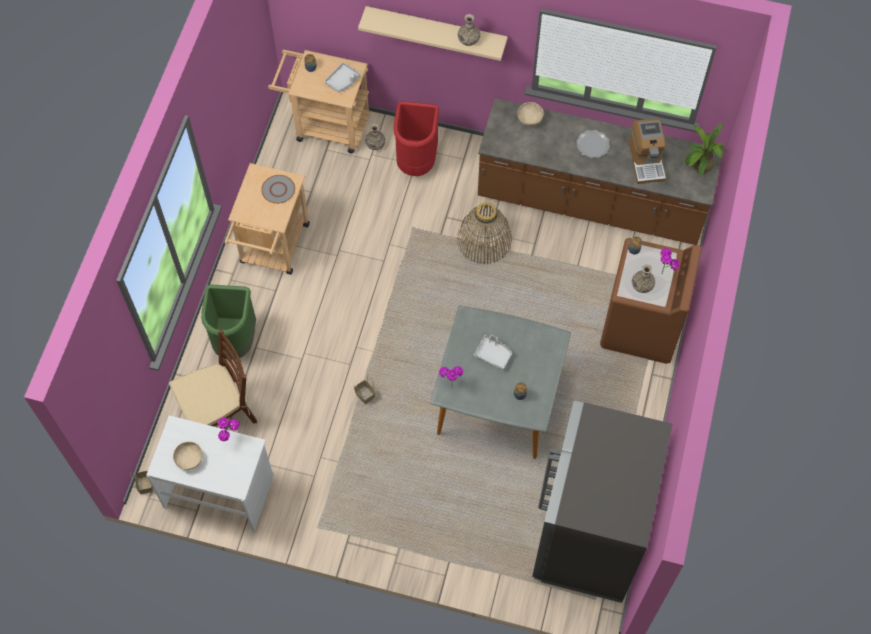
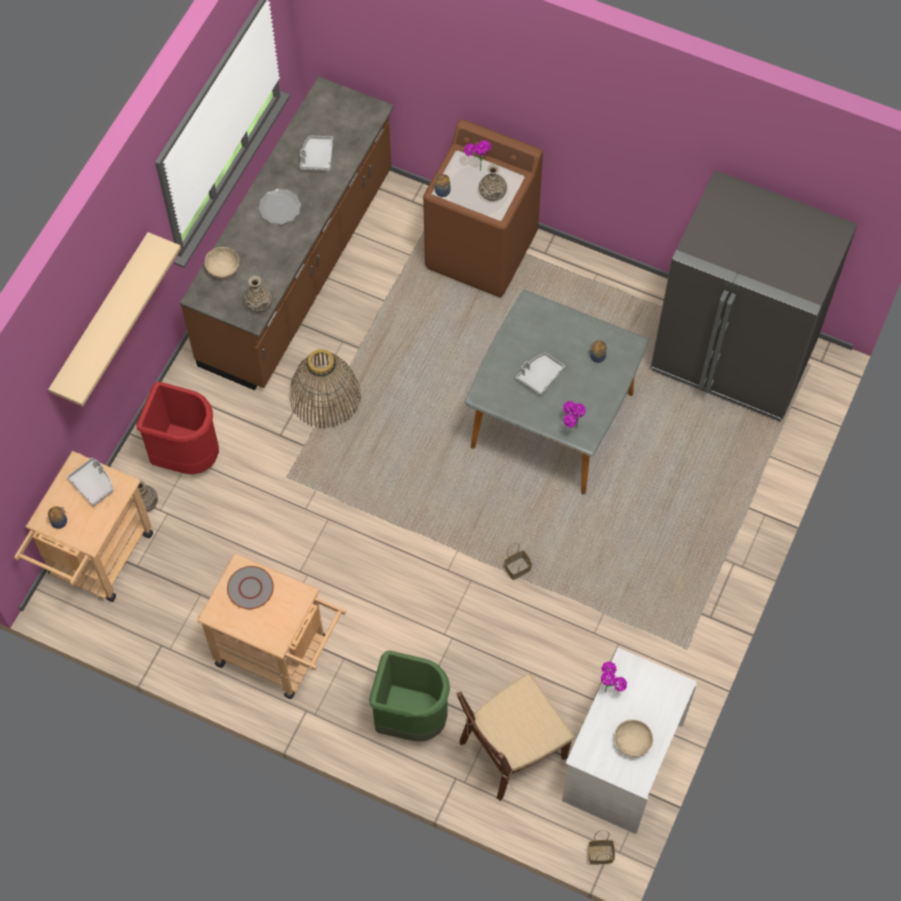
camera: 80 degrees left, 0 degrees up
(219, 412) = (511, 750): brown chair -> brown chair turned 105 degrees counterclockwise
(468, 39) = (140, 276): vase -> vase (258, 304)
(646, 161) = (316, 157): coffee machine -> grey tray
(699, 167) = (338, 105): potted plant -> none

